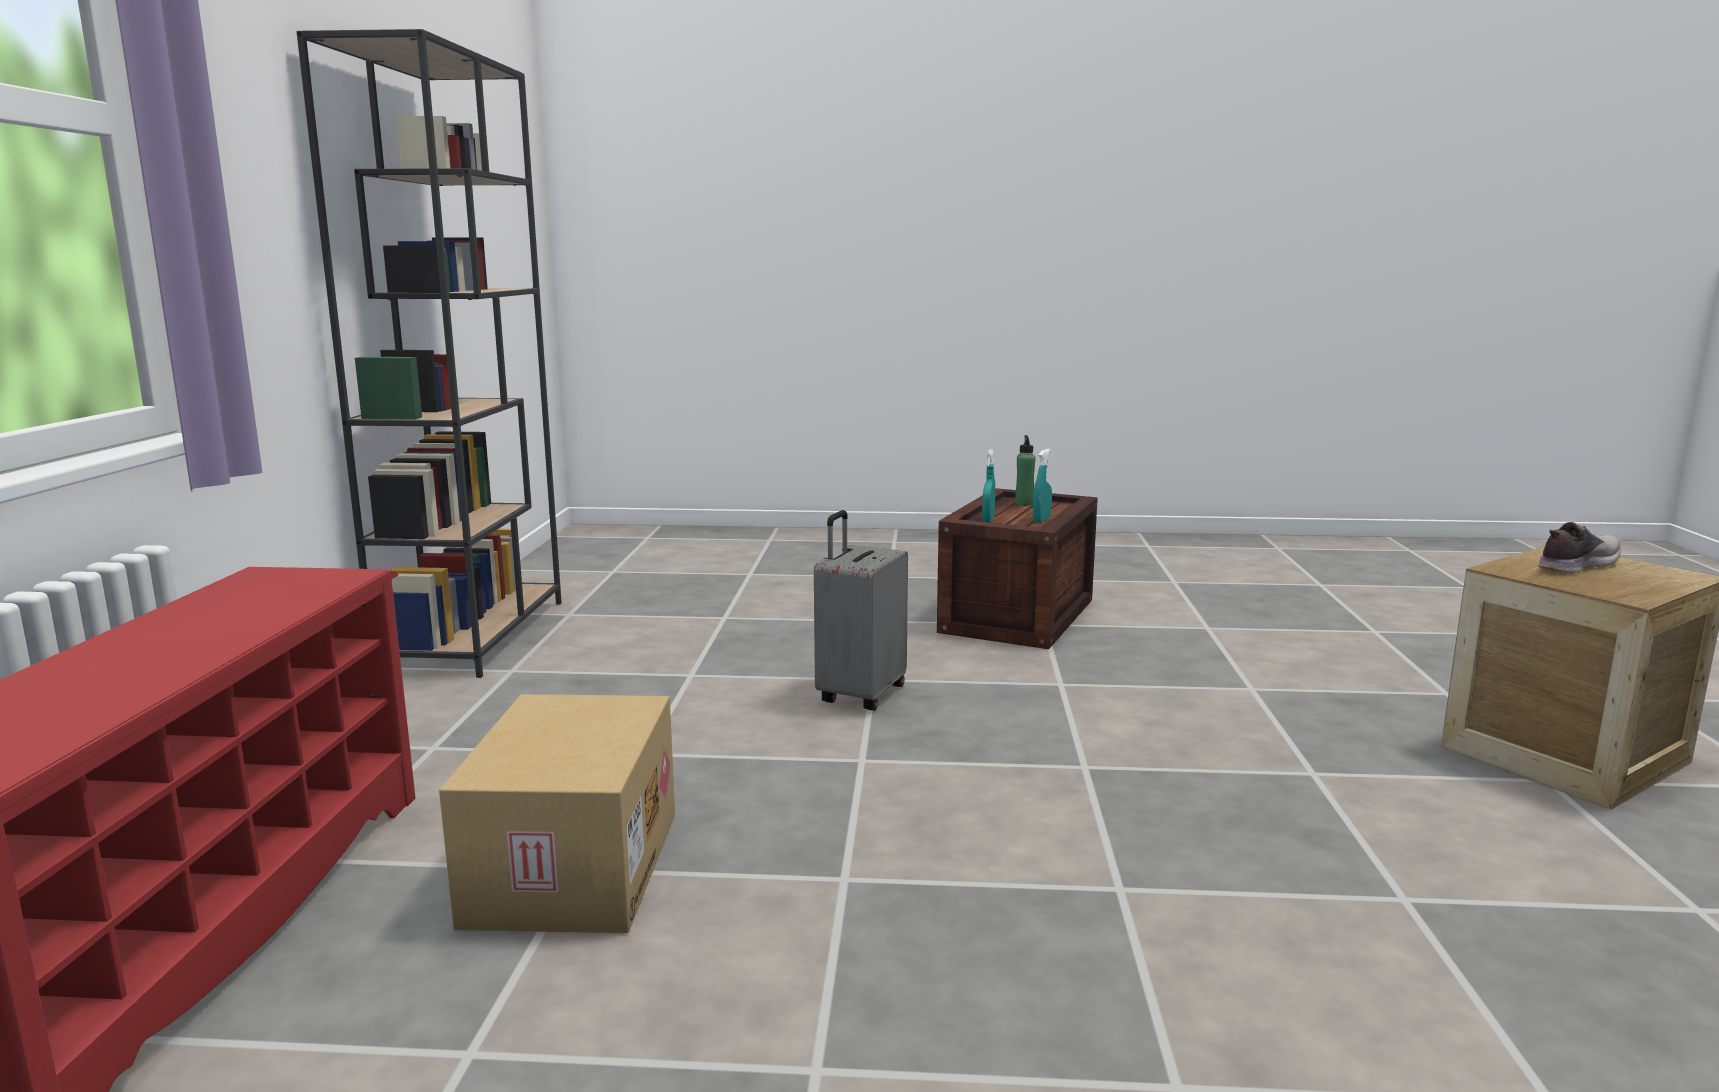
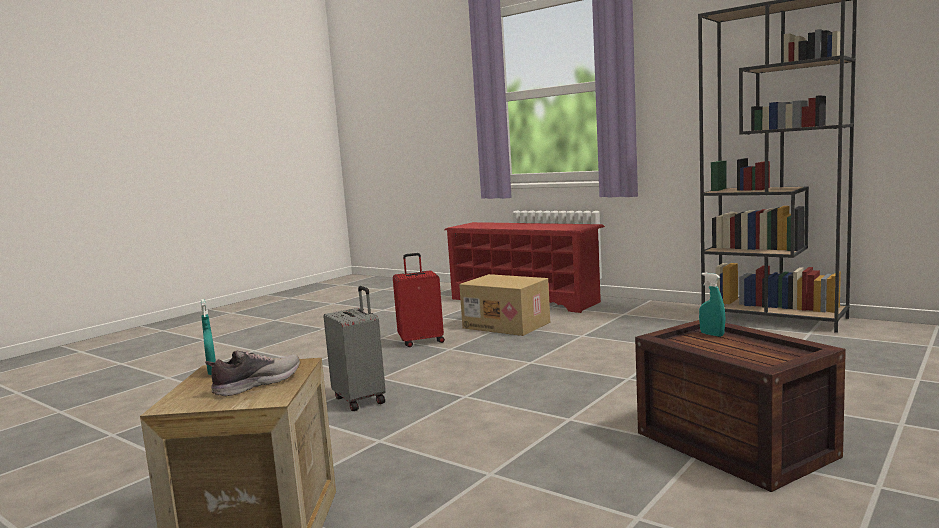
camera: 125 degrees right, 5 degrees down
(810, 954) = (421, 341): none -> red suitcase
(859, 695) = (607, 372): grey suitcase -> grey suitcase (361, 400)
(1024, 503) = (777, 354): green bottle -> none
(1041, 520) = (699, 347): turquoise spray bottle -> turquoise spray bottle (212, 372)
(1575, 565) = (256, 384): shoe -> shoe turned 135 degrees counterclockwise

